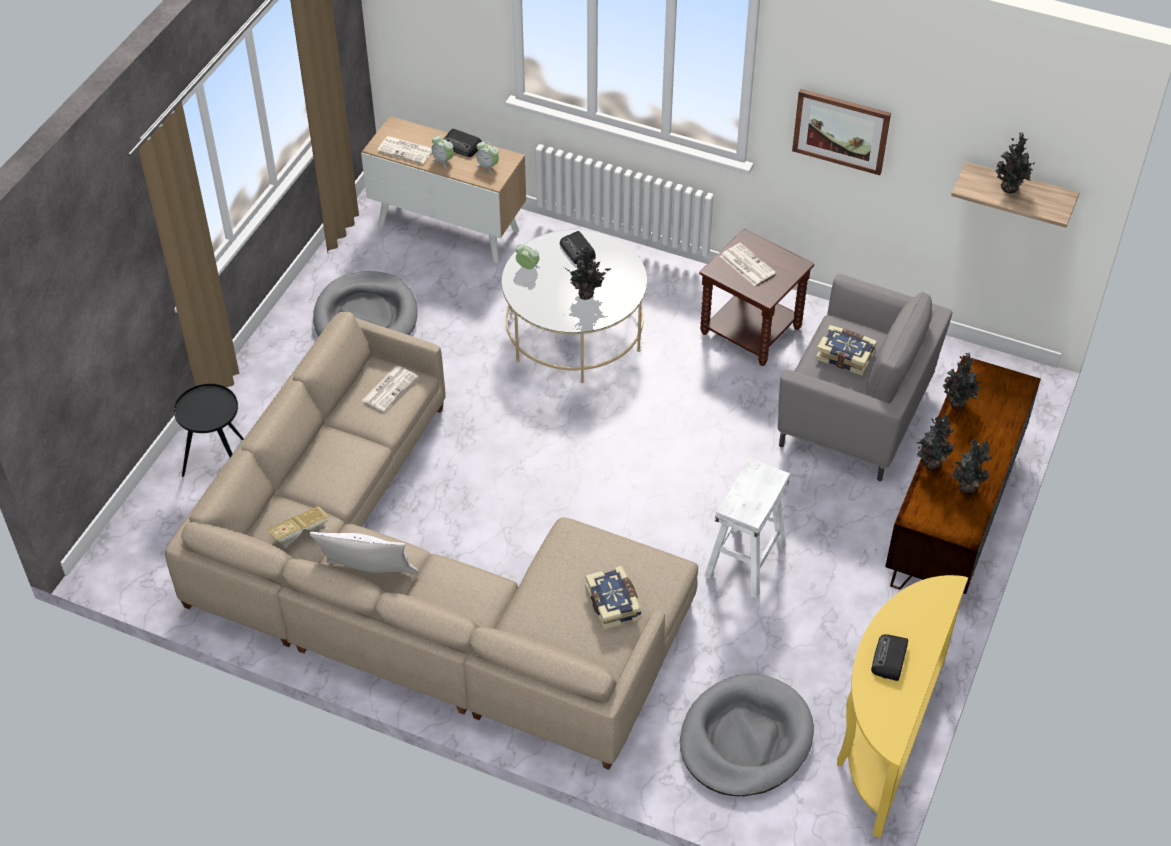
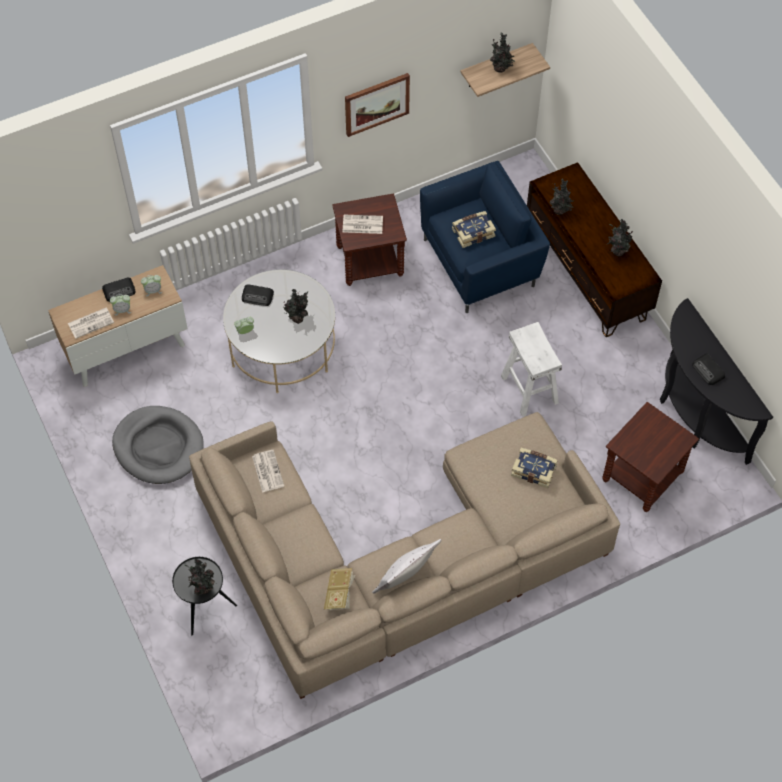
camera: 50 degrees left, 10 degrees up
(745, 739) = (642, 477): grey dog bed -> brown side table
(856, 418) = (481, 262): grey armchair -> blue armchair
(884, 737) = (695, 414): yellow console table -> black console table
(930, 462) = (587, 254): potted plant -> potted plant (203, 588)

